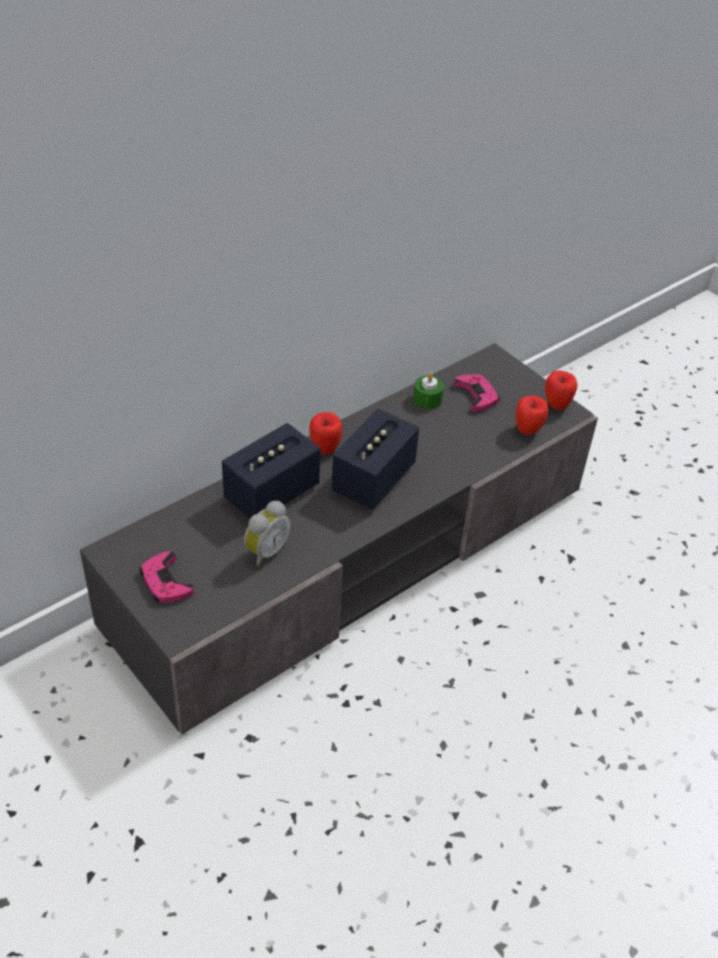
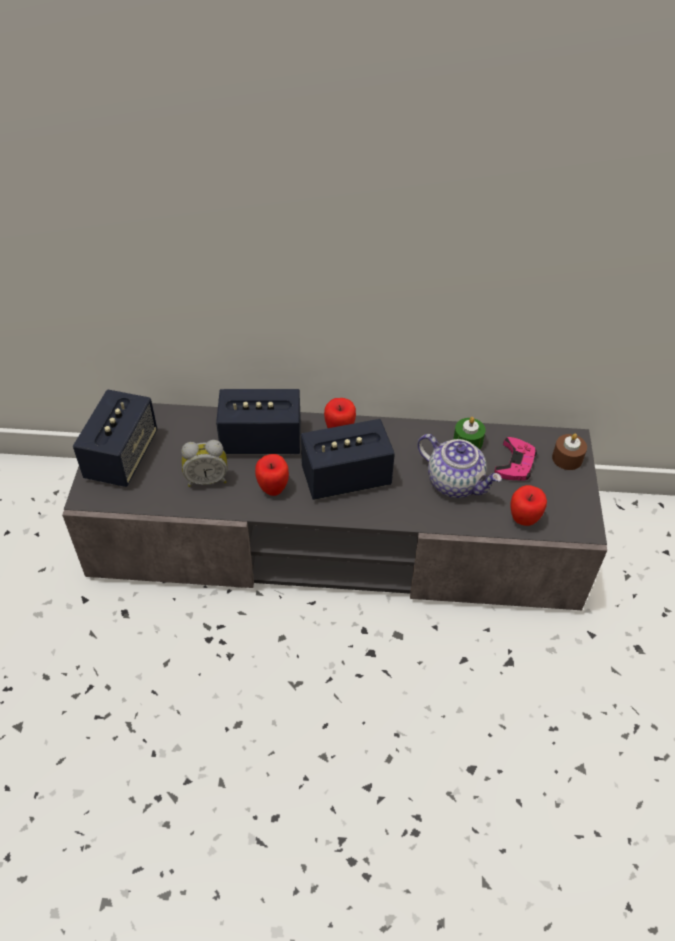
camera: 45 degrees right, 5 degrees up
(165, 582) = (122, 457): pink game controller -> speaker
(453, 433) = (455, 482): none -> teapot
(505, 371) = (567, 458): none -> brown candle
(556, 405) = (579, 515): apple -> apple (273, 489)

